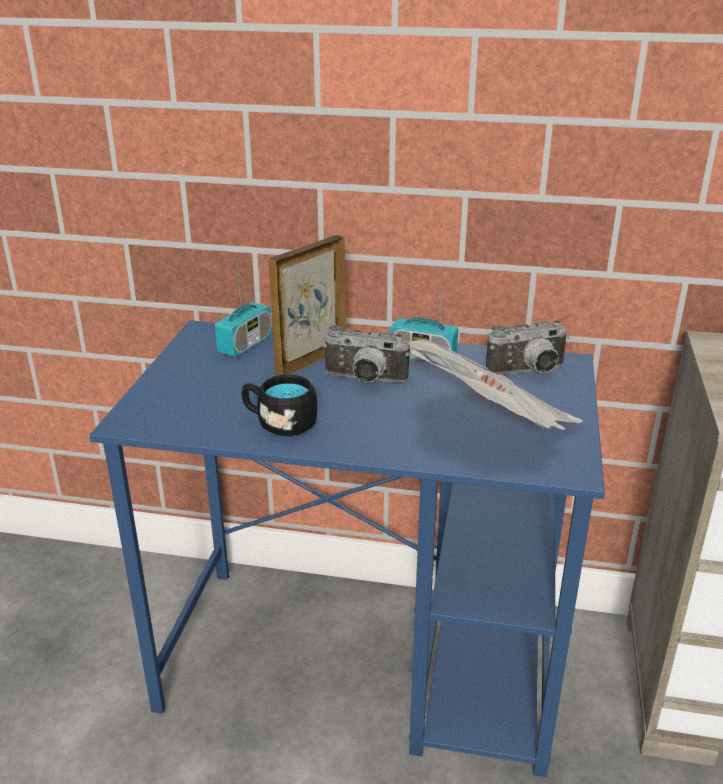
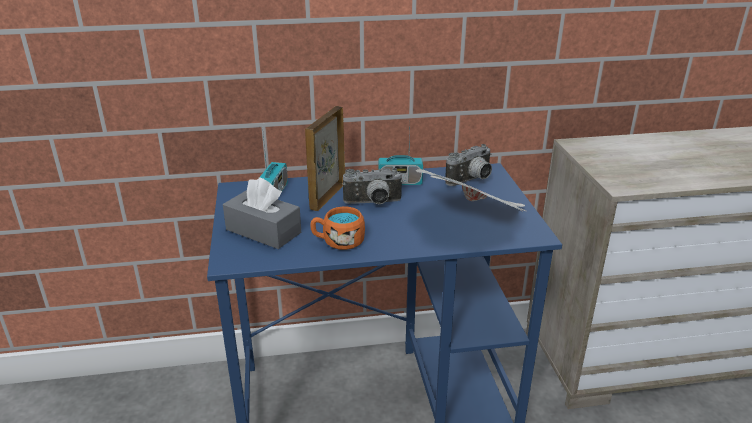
camera: 20 degrees left, 0 degrees up
(196, 391) = (263, 231): none -> grey tissue box
(280, 423) = (338, 241): black mug -> orange mug

